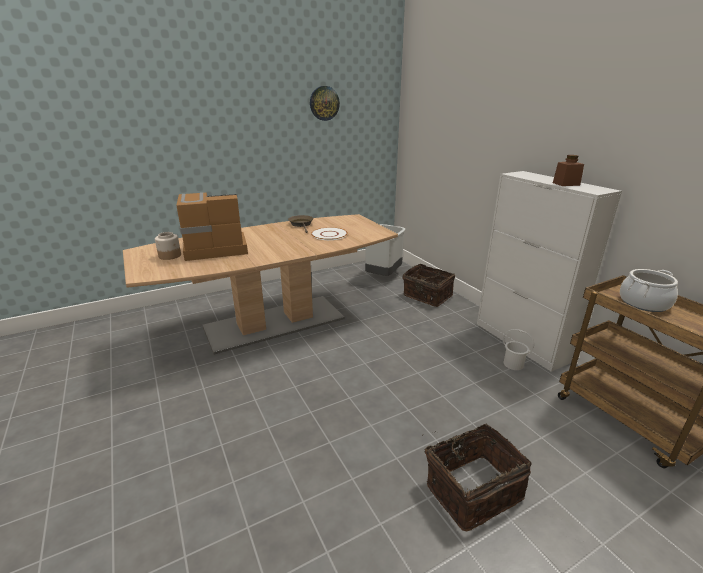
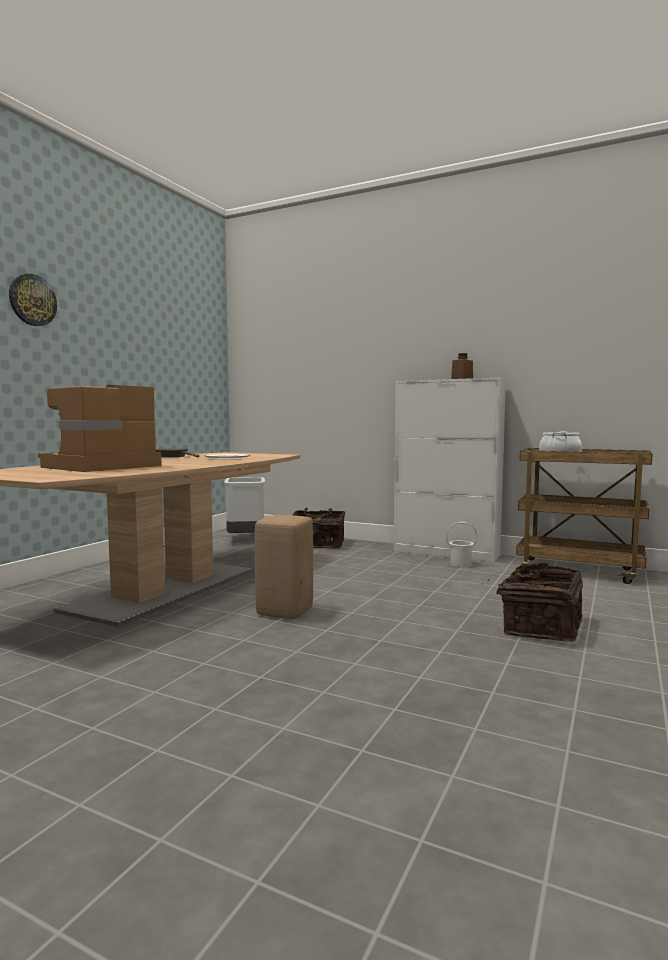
camera: 35 degrees left, 20 degrees down
(170, 256) = (47, 472): jar -> none
(310, 378) = (285, 612): none -> beige stool
(324, 103) = (159, 326): wall clock -> wall clock (32, 300)

